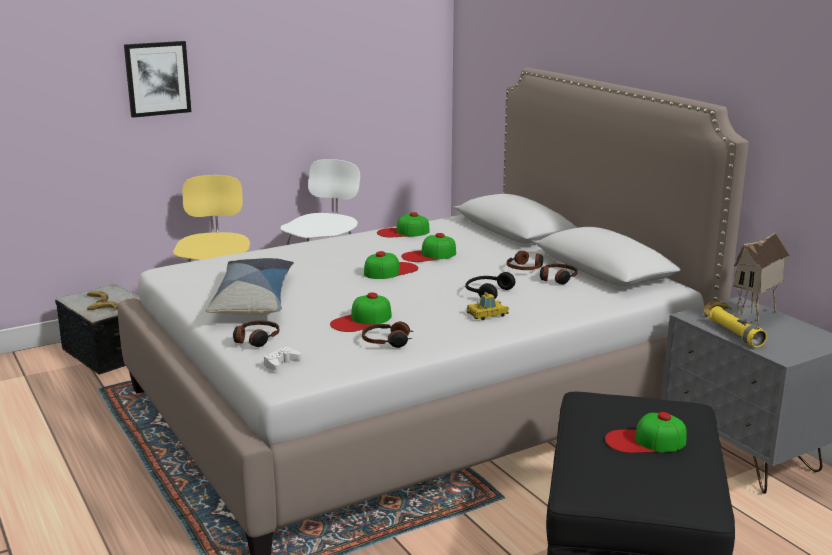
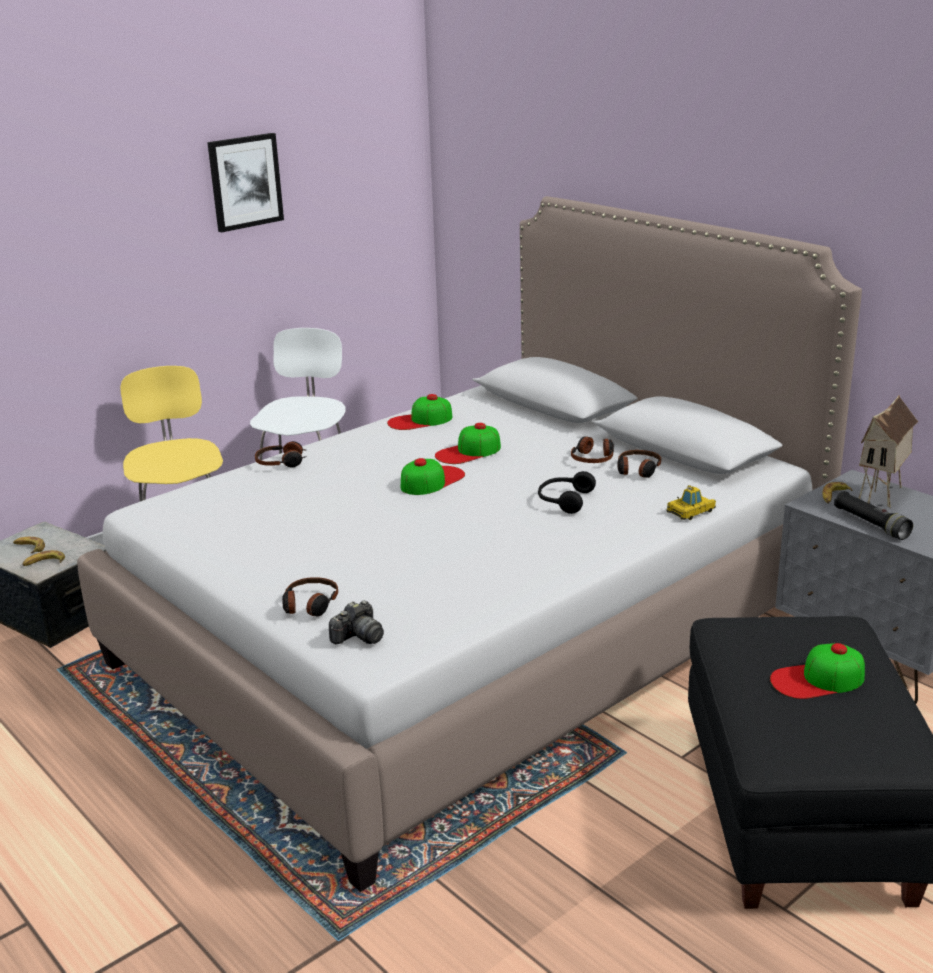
camera: 10 degrees left, 5 degrees up
(157, 78) = (73, 247): picture -> picture (245, 182)
(254, 300) = (278, 545): pillow -> none
(281, 363) = (358, 637): white game controller -> camera
(361, 320) = (429, 559): cap -> none
(387, 341) = (476, 587): headphones -> headphones (281, 462)
(487, 314) = (579, 532): toy car -> toy car (691, 511)
(735, 334) = (871, 524): yellow flashlight -> black flashlight

